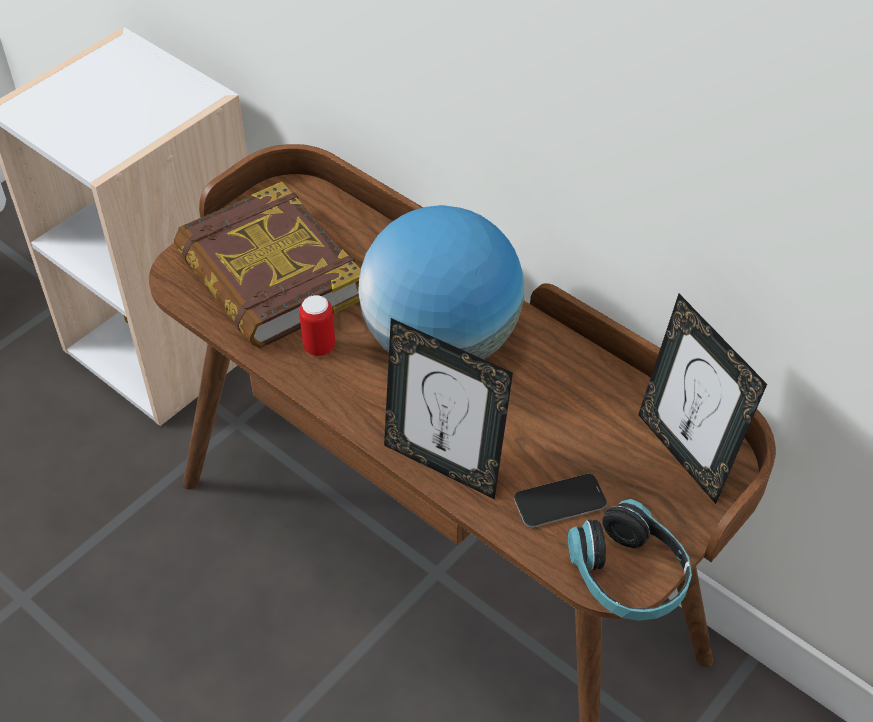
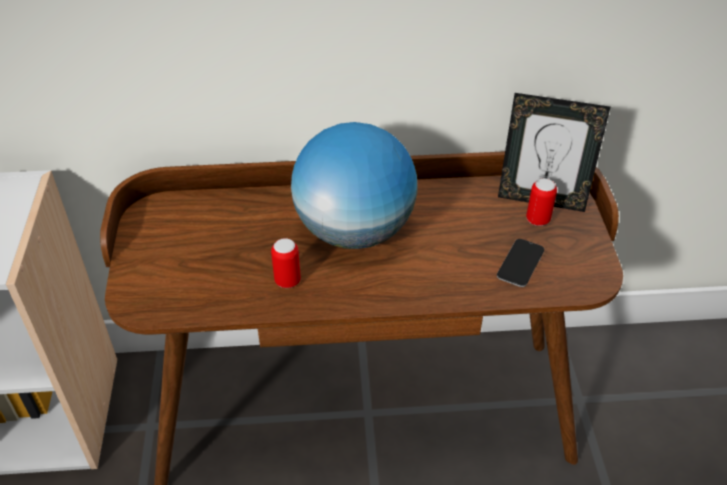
camera: 45 degrees left, 5 degrees down
(269, 276) = (201, 265): book -> none
(443, 464) = (441, 290): picture frame -> none
(628, 575) = (595, 272): headphones -> none
(647, 472) = (537, 220): none -> can

